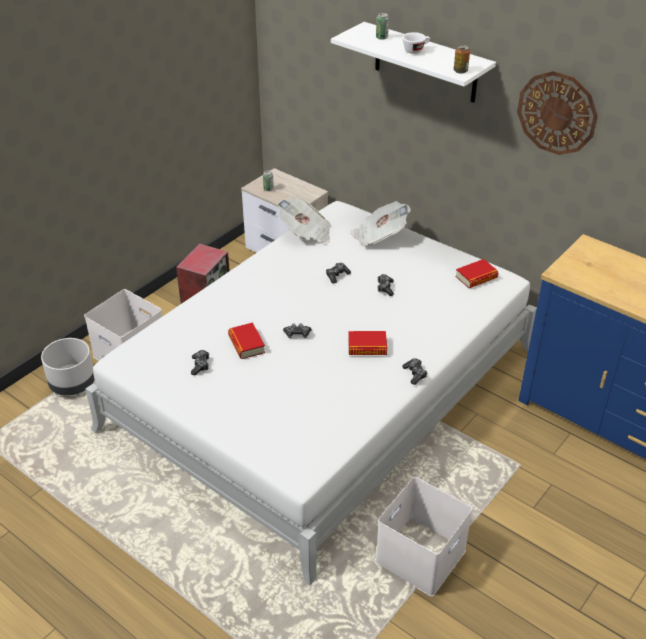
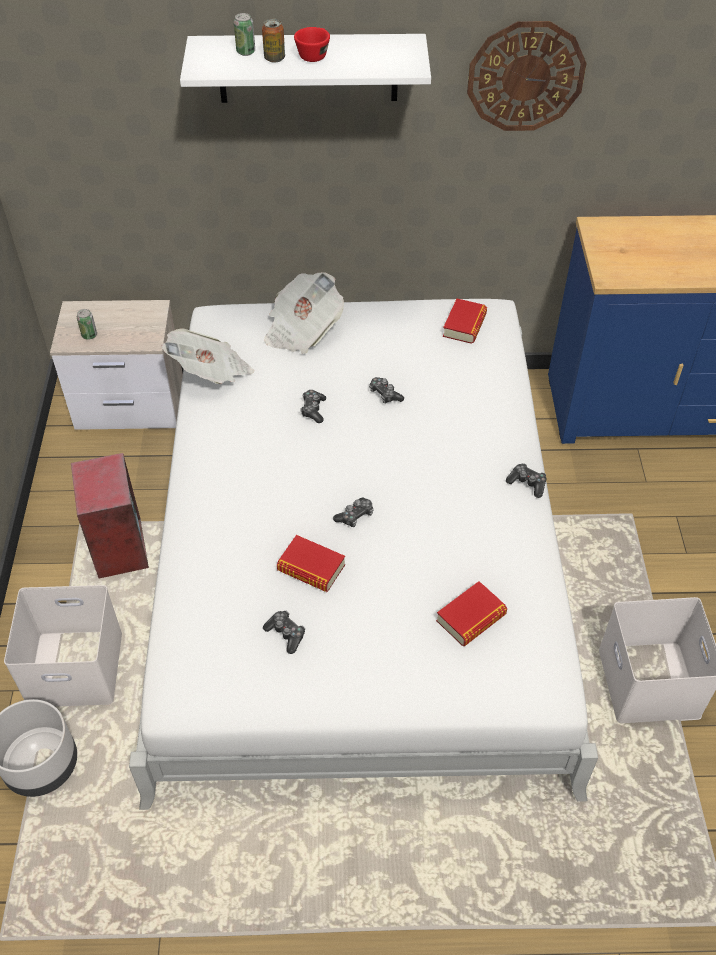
camera: 40 degrees left, 10 degrees up
(367, 347) = (446, 482): book -> book (471, 618)
(416, 50) = (314, 54): white cup -> red cup
(460, 71) = (406, 63): can -> can (274, 58)

